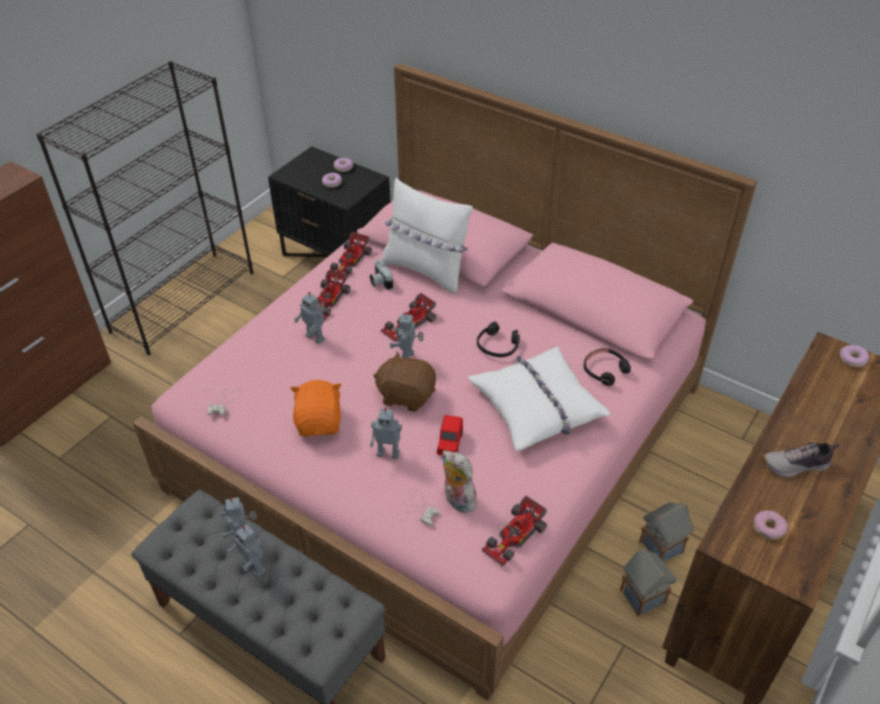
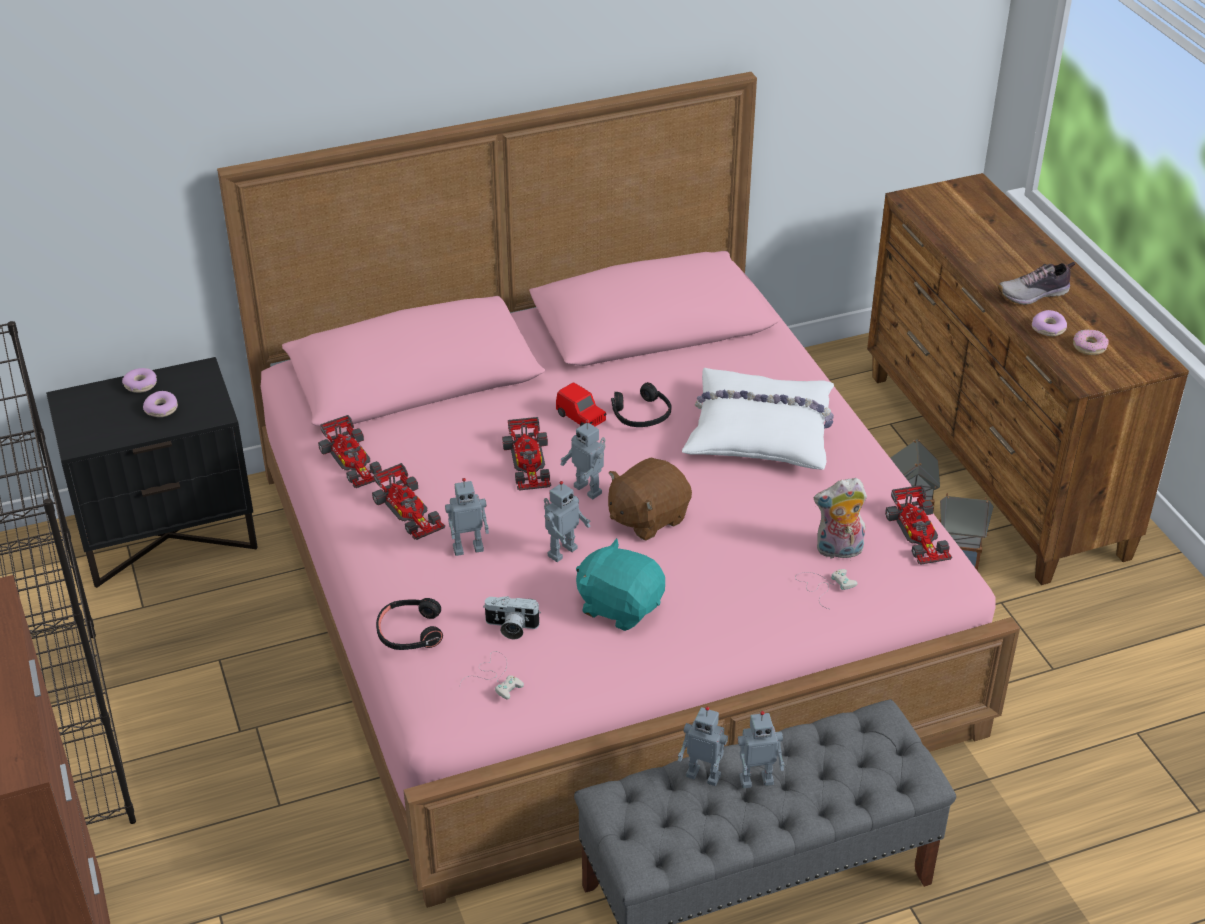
camera: 55 degrees left, 5 degrees down
(319, 422) = (620, 606): orange plush toy -> turquoise plush toy
(380, 282) = (426, 452): camera -> camera (511, 628)
(388, 452) = (722, 571): toy robot -> toy robot (561, 551)
(426, 270) = (449, 407): white pillow -> none
(450, 444) = (754, 519): red toy car -> red toy car (581, 418)
(605, 370) = (755, 362): black headphones -> black headphones (410, 632)
(796, 466) = (1034, 294): shoe -> shoe turned 45 degrees clockwise
(852, 359) = (939, 195): donut -> donut (1048, 328)

